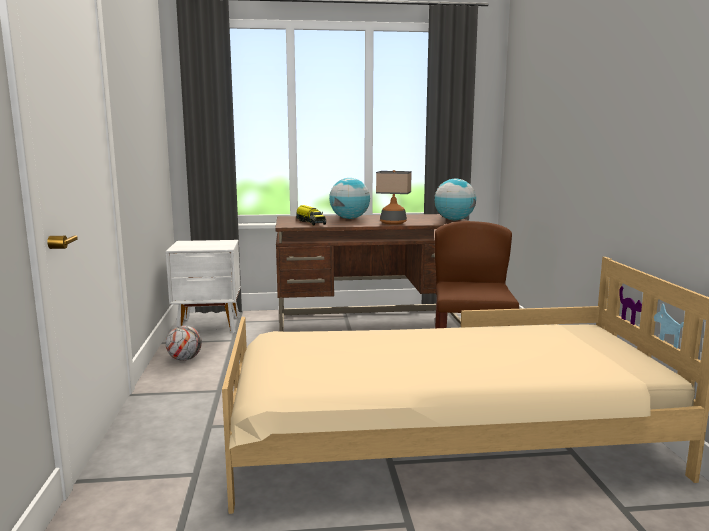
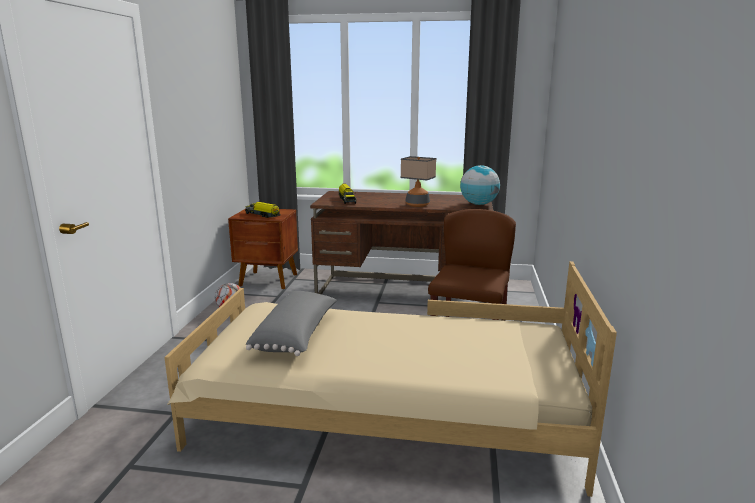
camera: 15 degrees right, 5 degrees up
(205, 246) = (263, 215): none -> toy truck
(209, 326) = (269, 280): white nightstand -> brown nightstand
(347, 357) = (297, 336): none -> grey pillow
(349, 218) = (386, 197): globe -> none

